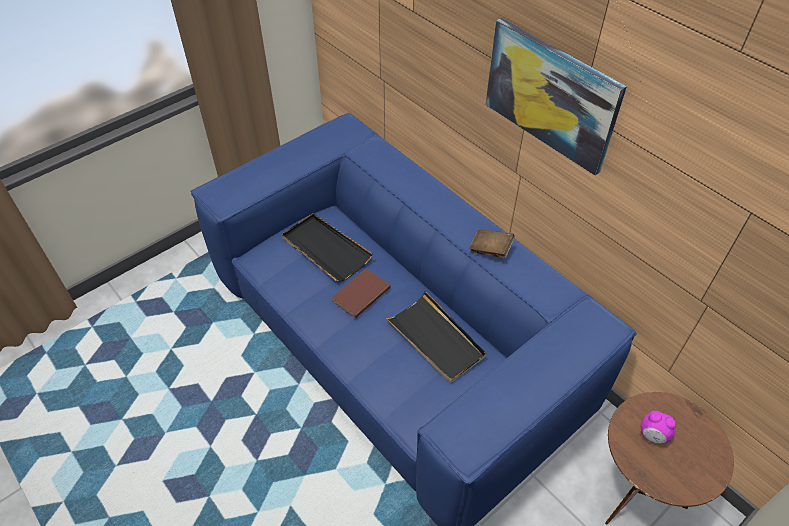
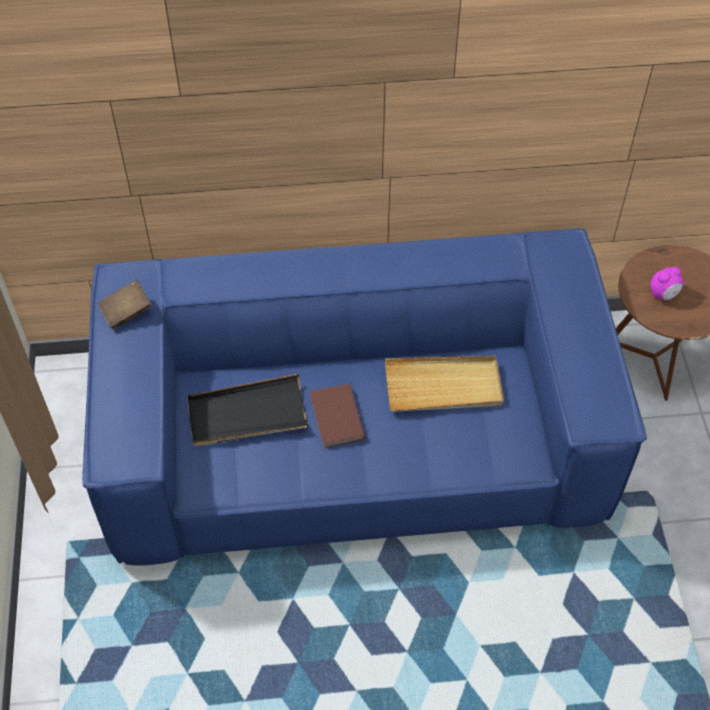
camera: 55 degrees left, 5 degrees up
(436, 339) = (443, 386): black tray -> beige tray
(490, 250) = (413, 267): brown book -> brown book (126, 312)
(551, 95) = (416, 81): picture -> none

